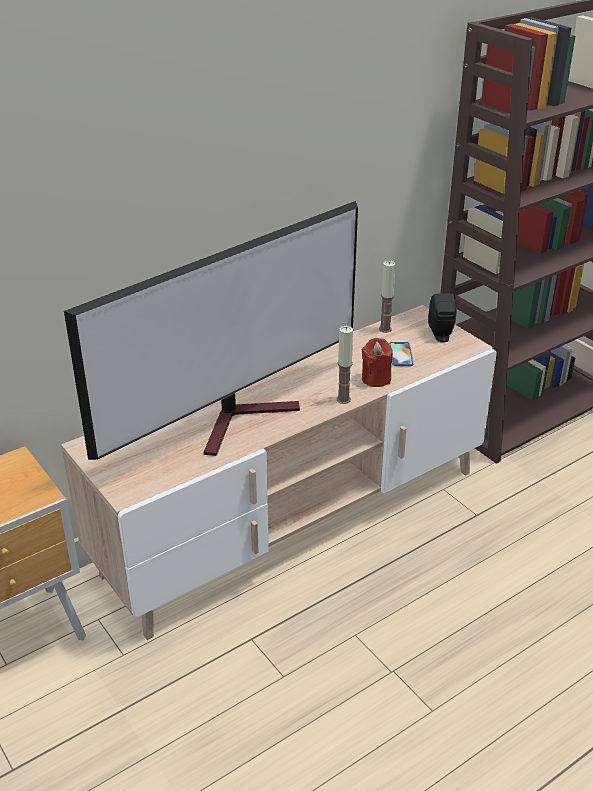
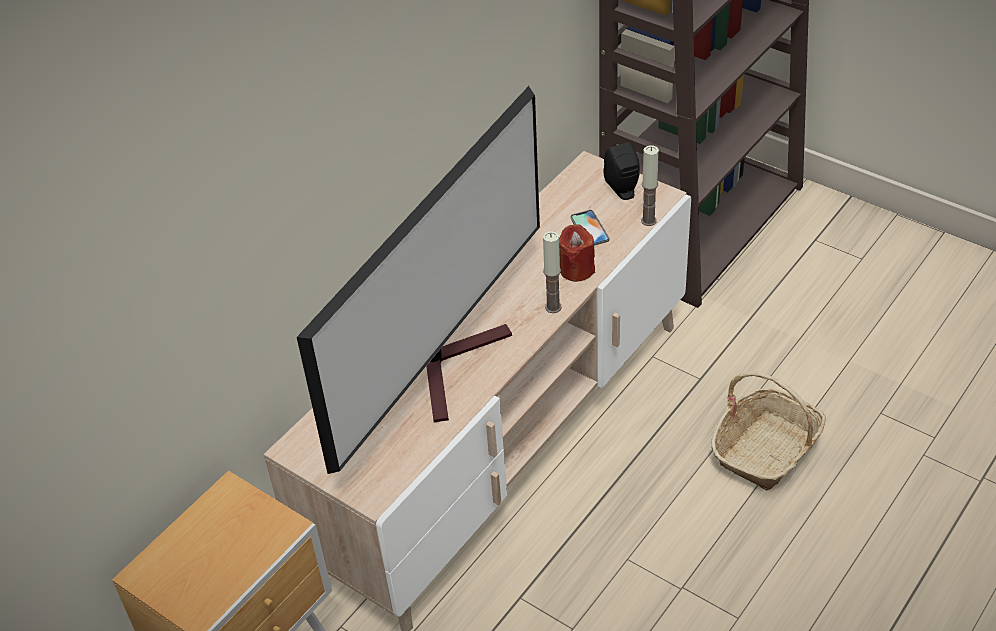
camera: 15 degrees left, 10 degrees up
(385, 329) = (556, 197): candle -> candle (648, 220)
(513, 582) = (766, 449): none -> basket

